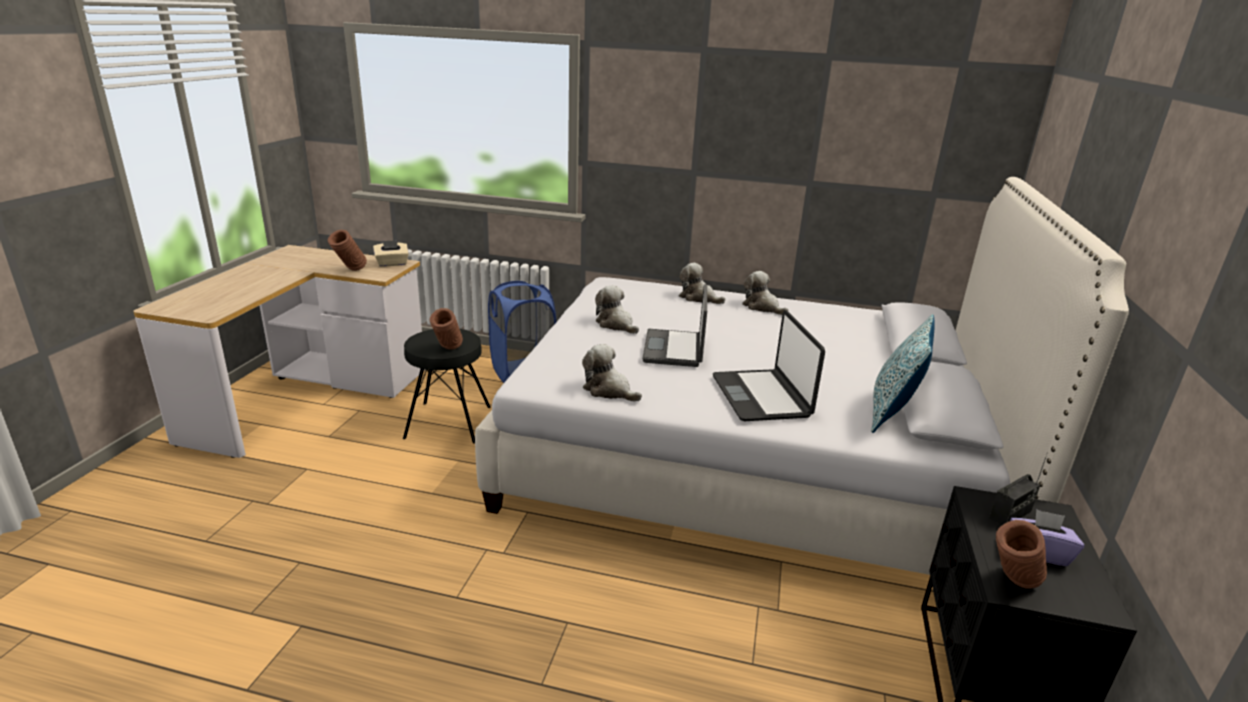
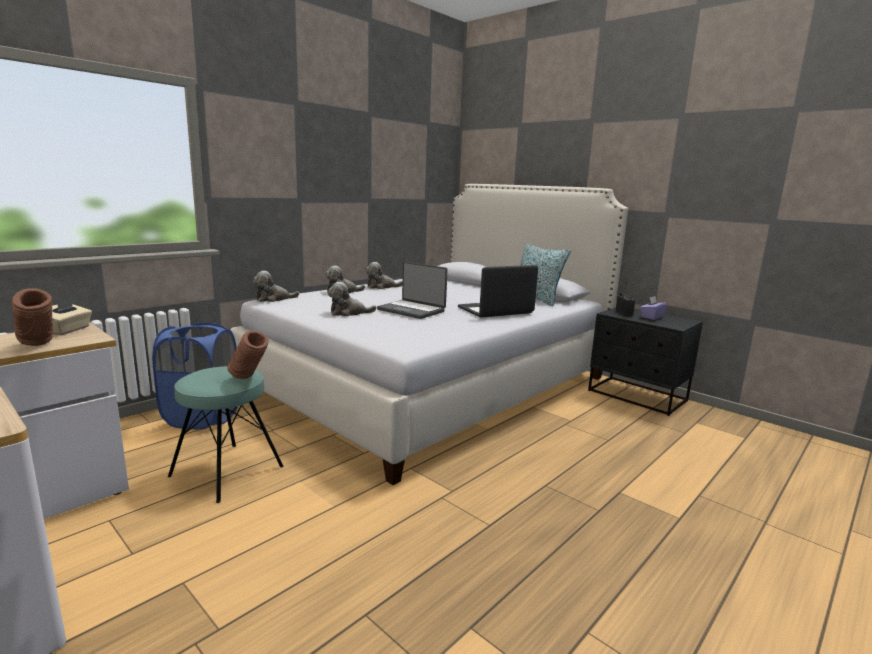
camera: 60 degrees left, 10 degrees down
(448, 422) = (226, 471): black stool -> turquoise stool
(609, 390) = (447, 333): plush toy -> plush toy (273, 299)
(762, 396) = (495, 311): laptop -> laptop turned 135 degrees clockwise
(1011, 586) = (673, 325): brown vase -> none

